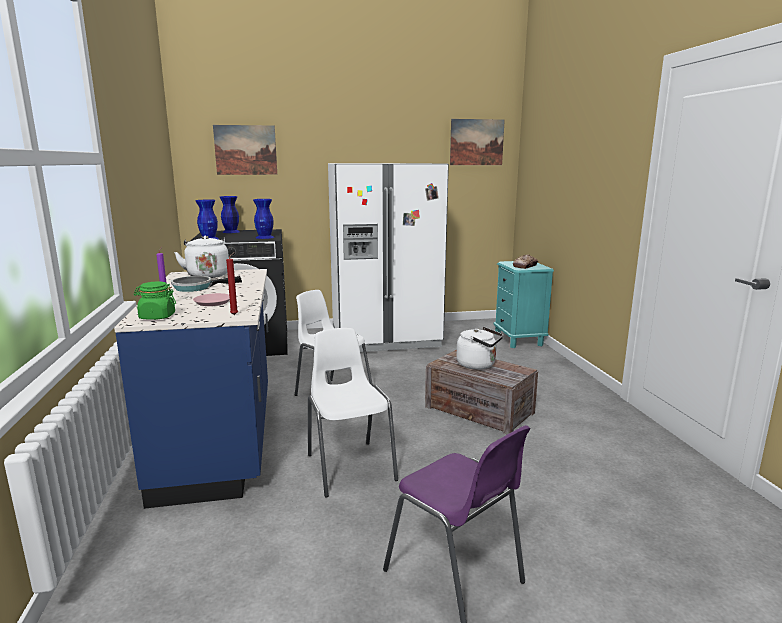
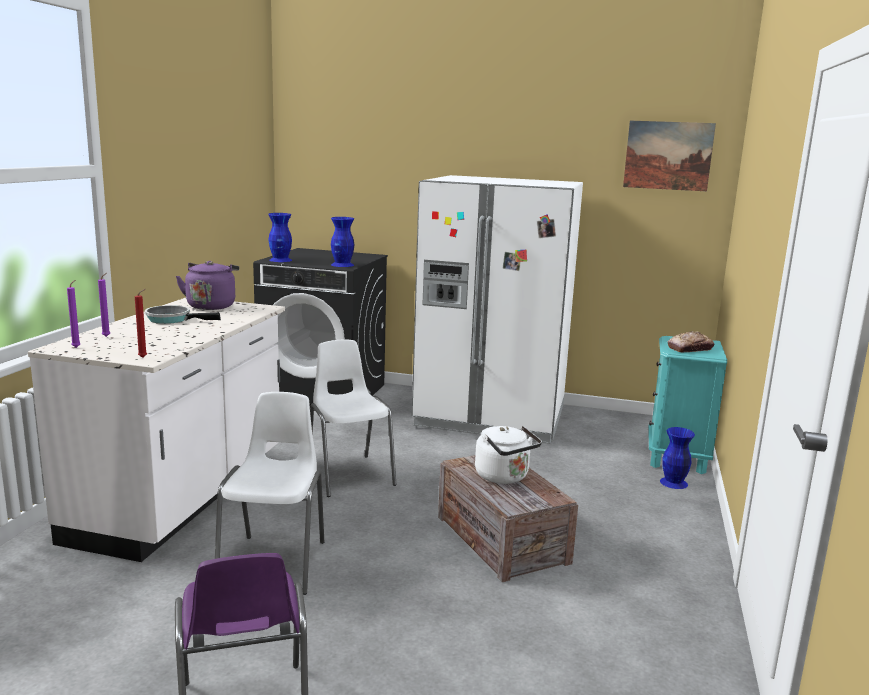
camera: 25 degrees right, 0 degrees up
(157, 317) = (77, 347): green jar -> purple candle
(207, 275) = (211, 306): white kettle -> purple kettle
(213, 302) = (153, 339): pink plate -> none
(221, 441) = (183, 497): blue counter -> white counter
(230, 232) = (323, 253): blue vase -> blue vase (673, 483)
(245, 150) = (354, 153): picture -> none

